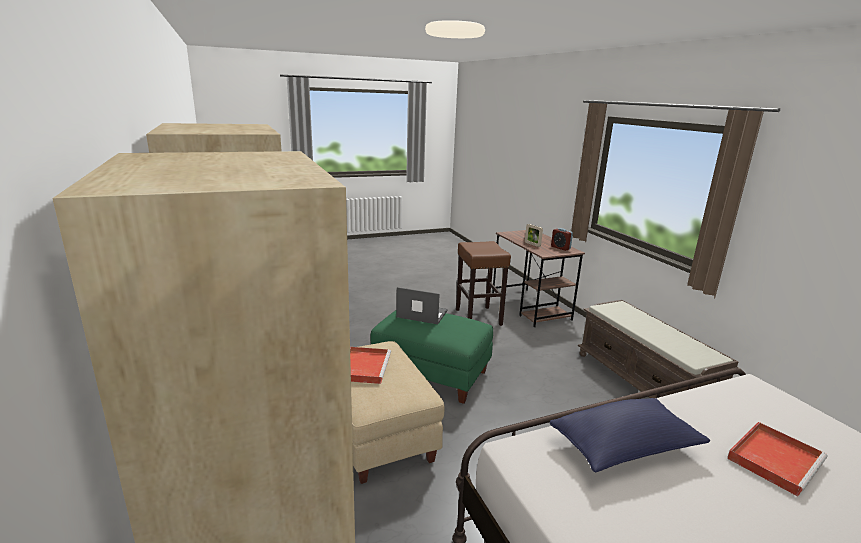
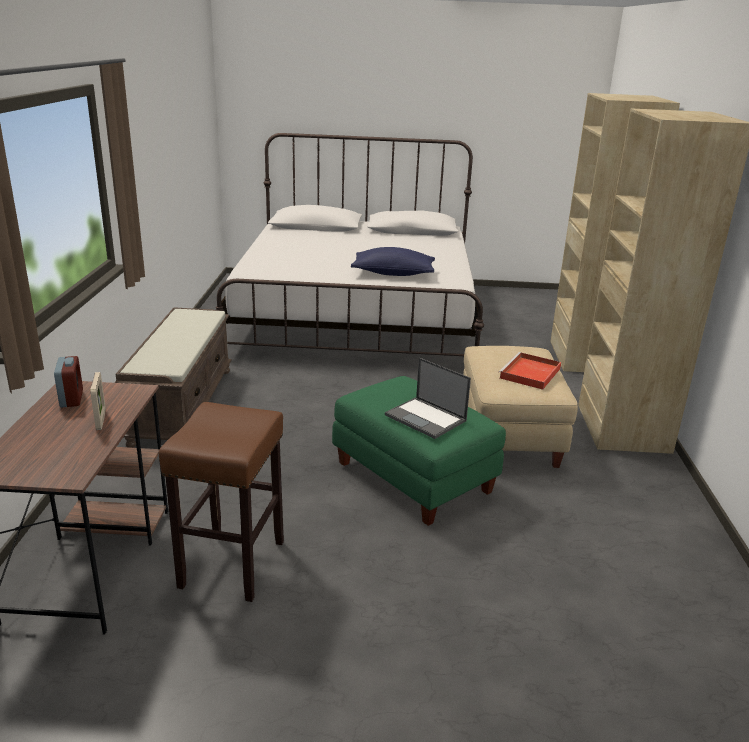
camera: 155 degrees left, 5 degrees up
(774, 459) = (319, 259): red tray -> none

